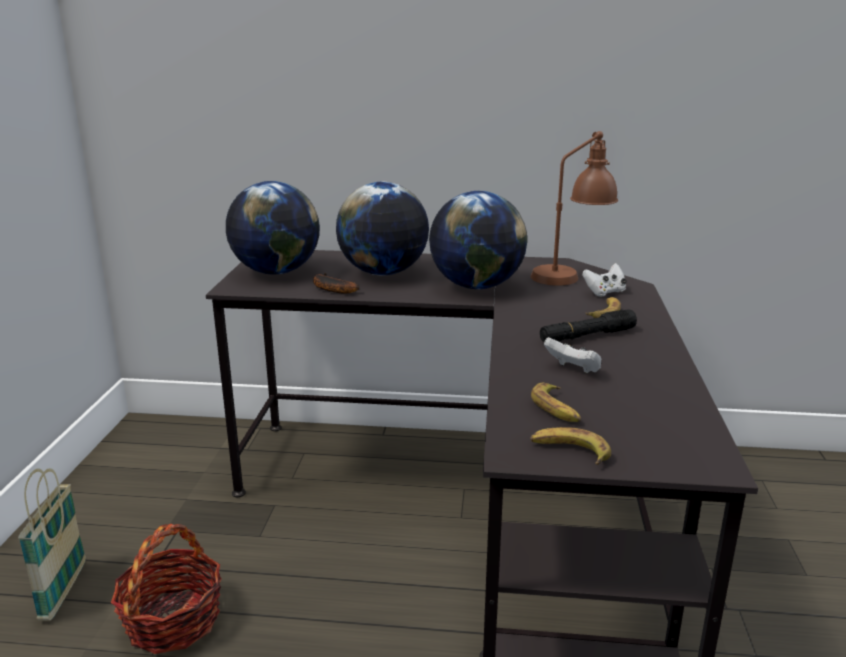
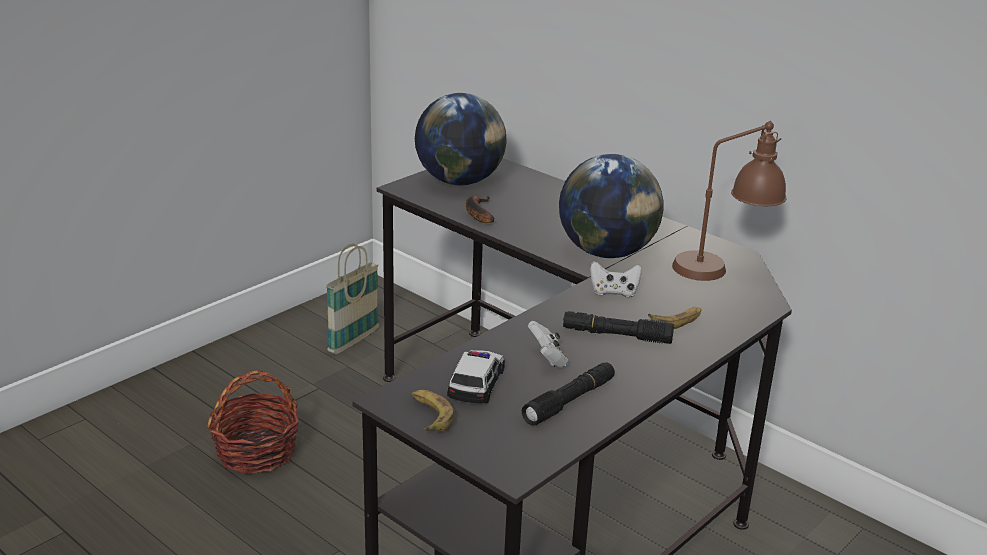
camera: 35 degrees right, 5 degrees up
(63, 591) = (210, 397): basket -> basket (354, 341)
(383, 273) = (546, 211): globe -> none
(556, 409) = (476, 383): banana -> toy car
(604, 292) = (718, 301): white game controller -> white game controller (614, 292)
(646, 394) = (569, 401): none -> black flashlight

